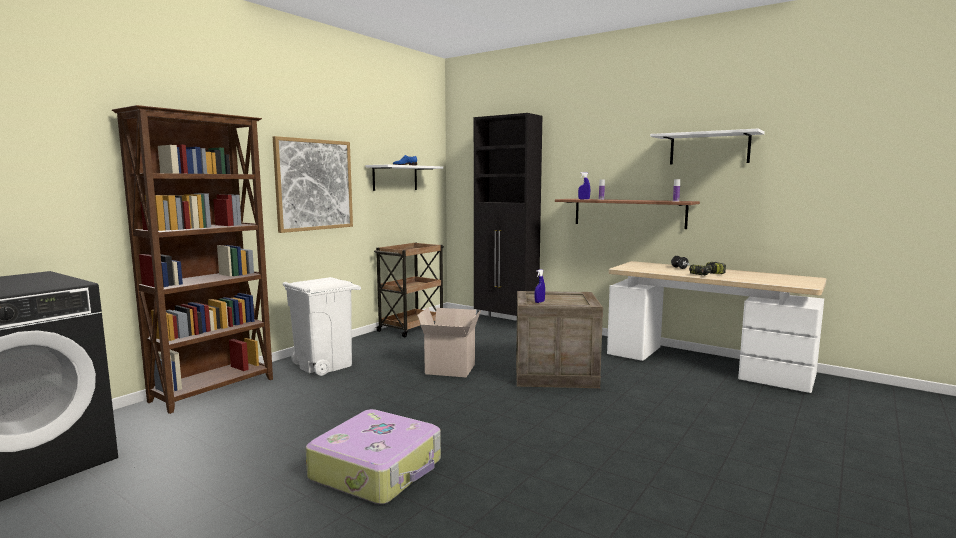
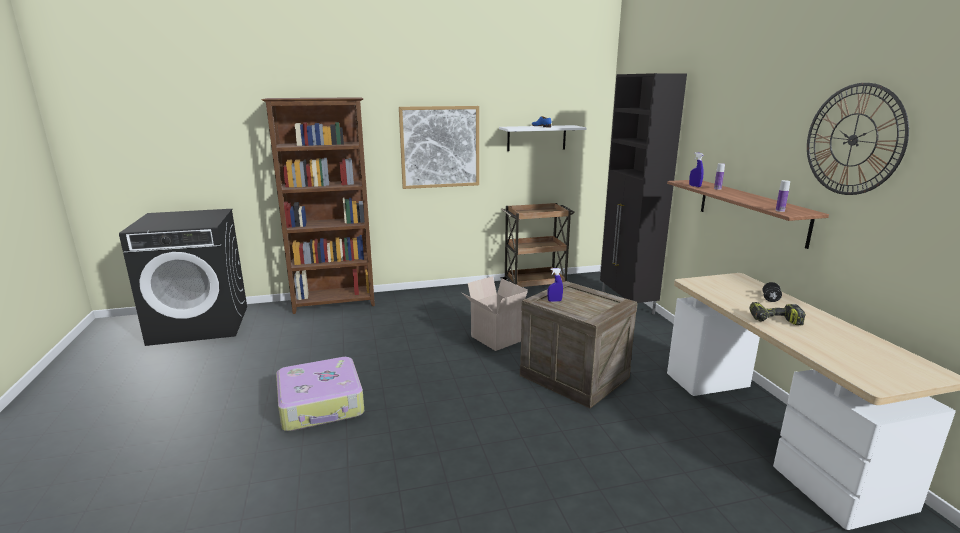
camera: 40 degrees right, 10 degrees up
(324, 365) = (419, 304): white trash can -> none
(709, 148) = (853, 140): white shelf -> wall clock

